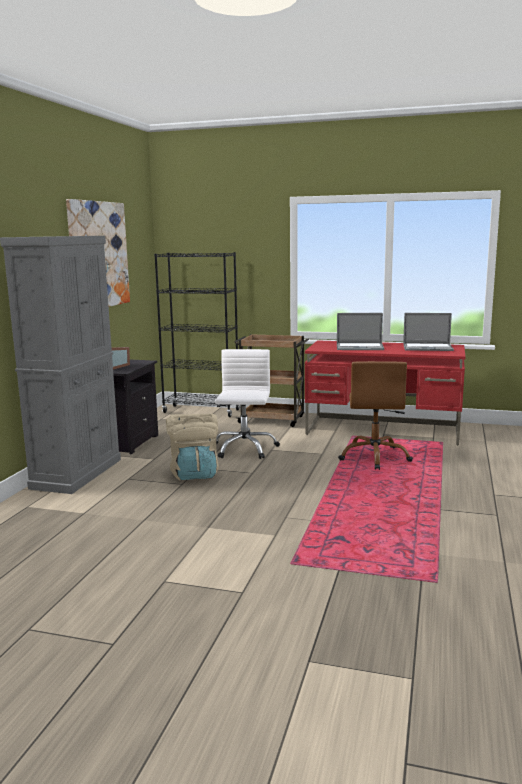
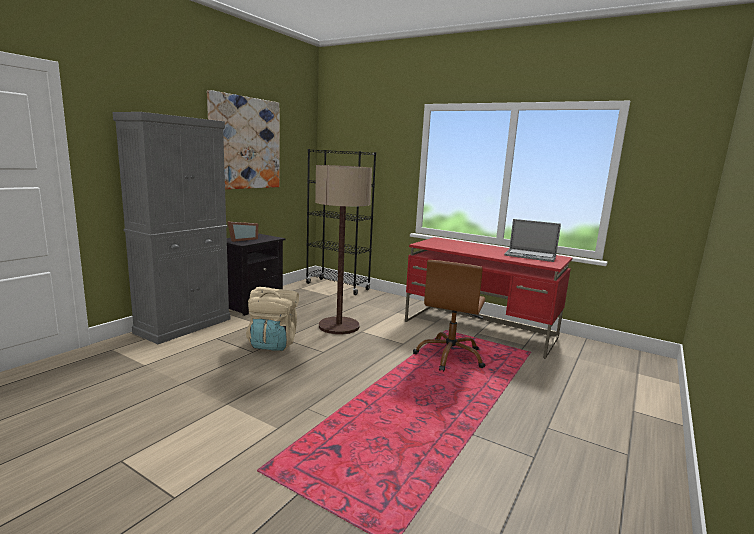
camera: 15 degrees right, 0 degrees up
(244, 448) = (339, 326): white office chair -> floor lamp
(273, 420) = (388, 303): brown cart -> none
(359, 347) = (464, 247): laptop -> none

